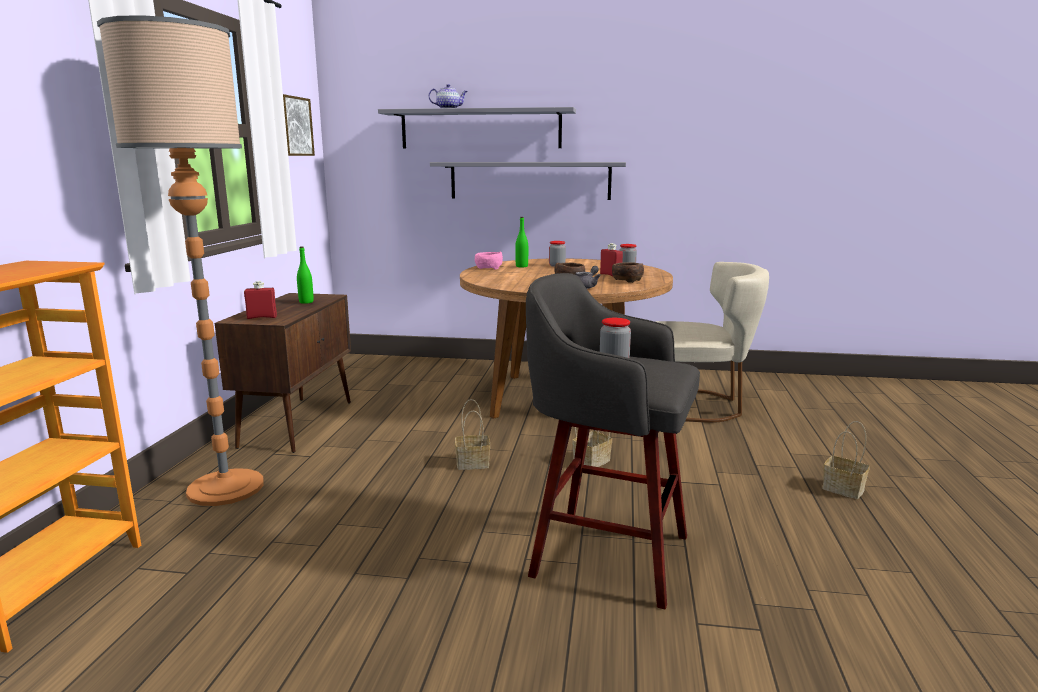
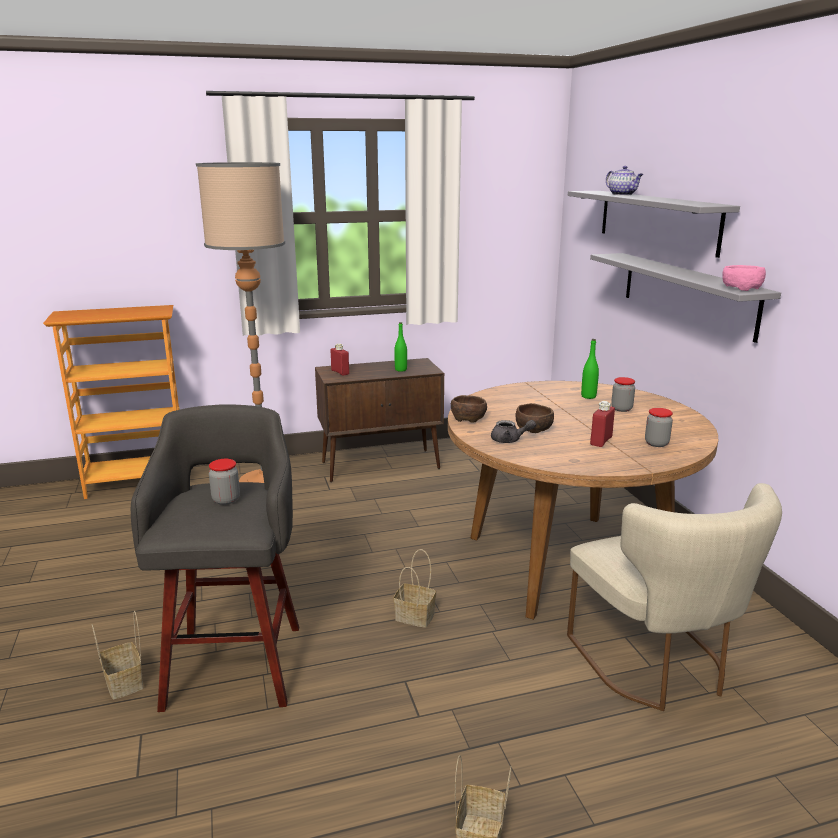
camera: 65 degrees right, 5 degrees up
(293, 126) = (502, 205): picture -> none
(474, 463) = (365, 556): basket -> basket (125, 683)
(488, 268) = (553, 387): pink bowl -> pink bowl (740, 288)
(626, 280) = (578, 453): brown bowl -> brown bowl (468, 418)

